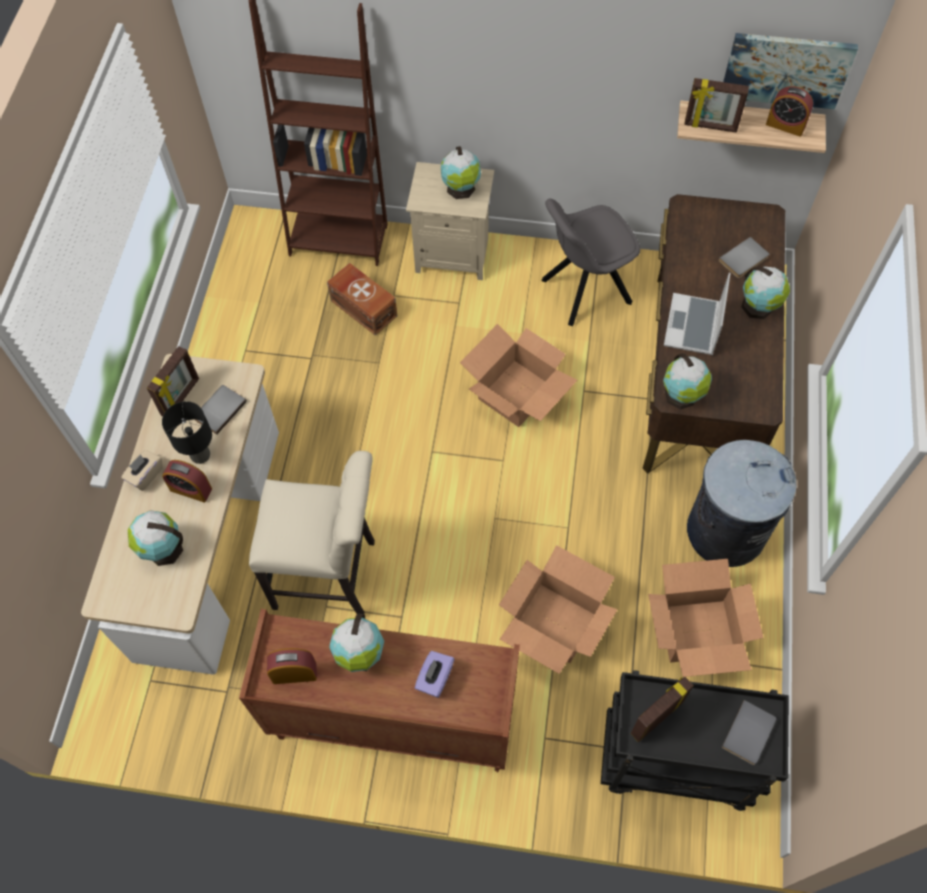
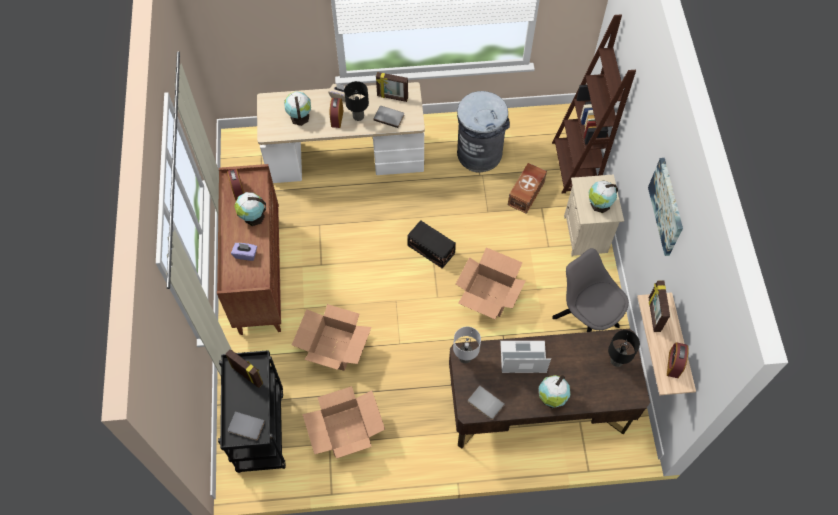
camera: 75 degrees right, 0 degrees up
(331, 576) = (338, 223): beige stool -> none
(418, 451) = (431, 248): none -> black storage box
(682, 396) = (465, 358): globe -> white table lamp
(715, 223) = (617, 361): none -> black table lamp
(725, 530) = (421, 439): grey trash can -> grey trash can (479, 153)
(744, 260) = (590, 384): grey book -> grey book (485, 404)
(786, 69) = (697, 340): picture -> picture (667, 206)

